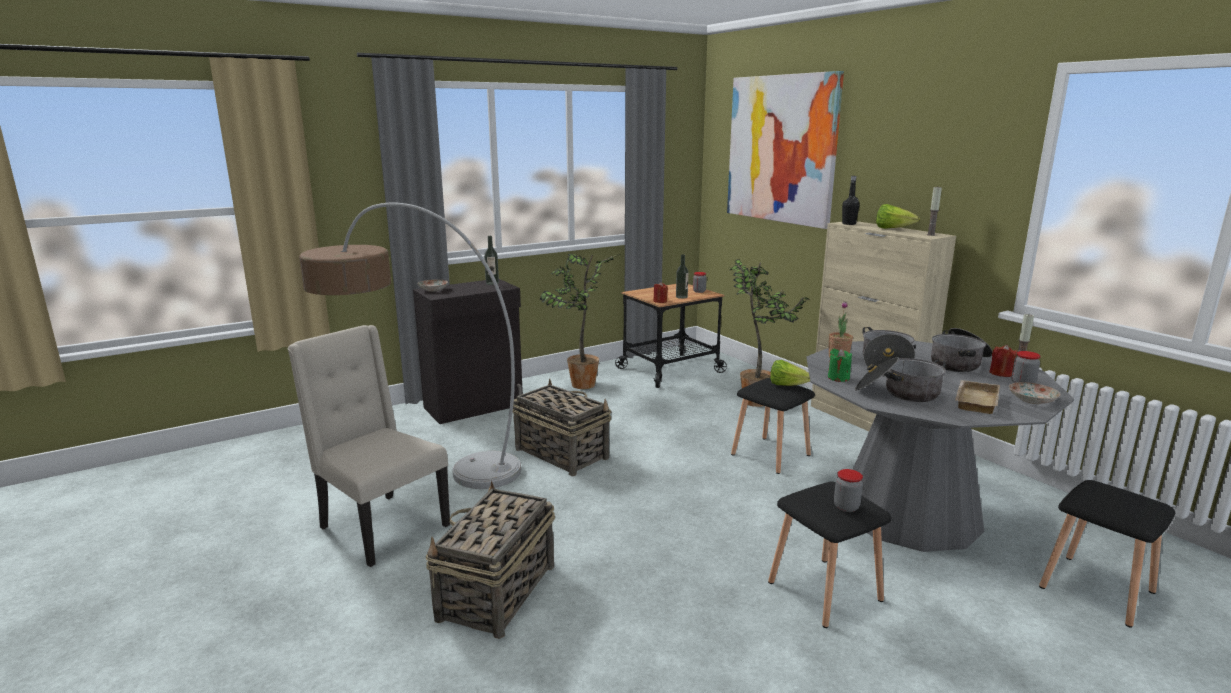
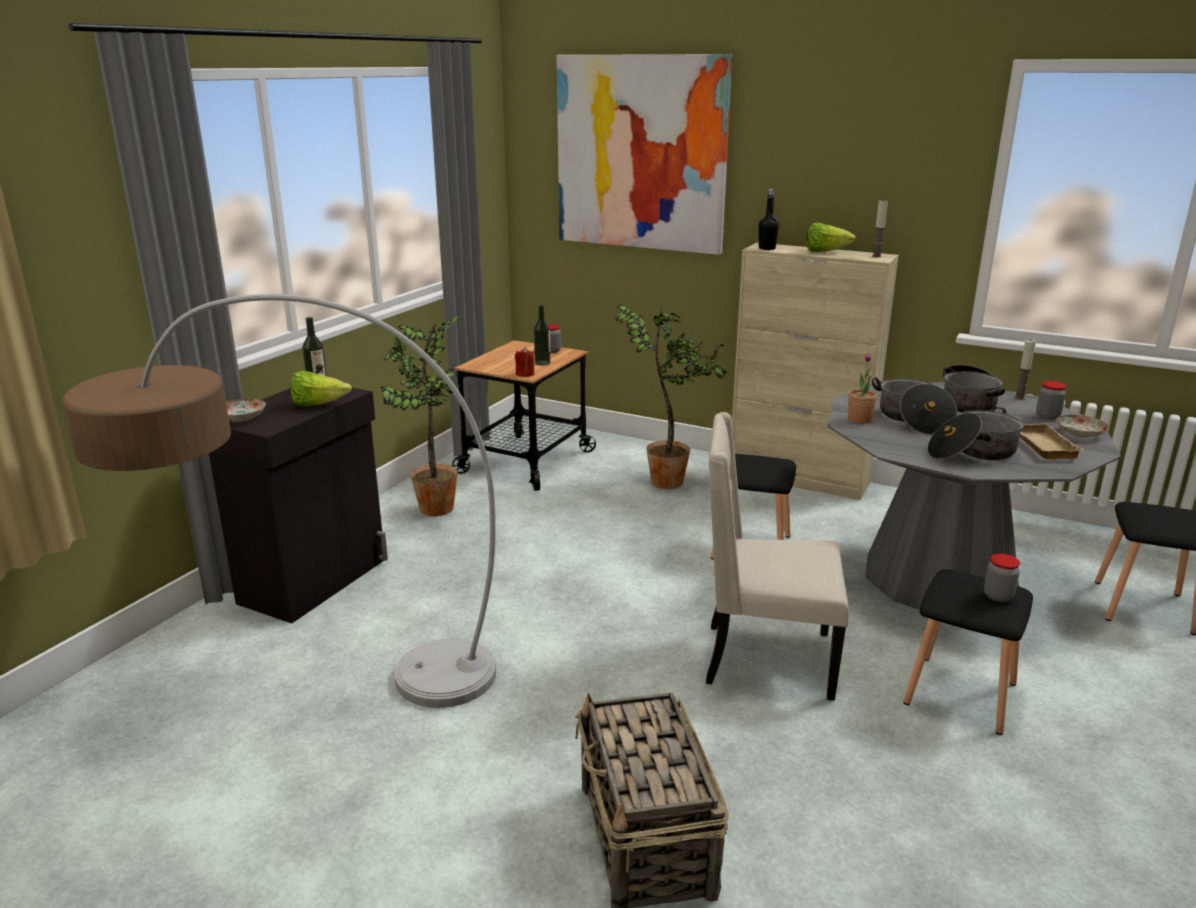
camera: 30 degrees left, 5 degrees up
(381, 527) = (384, 813): beige chair -> beige chair (764, 659)
(561, 453) = (514, 617): basket -> none
(787, 385) = (767, 460): lettuce -> lettuce (318, 405)
(838, 378) = (897, 447): green candle -> none
(1000, 373) = (1015, 408): red candle -> none

